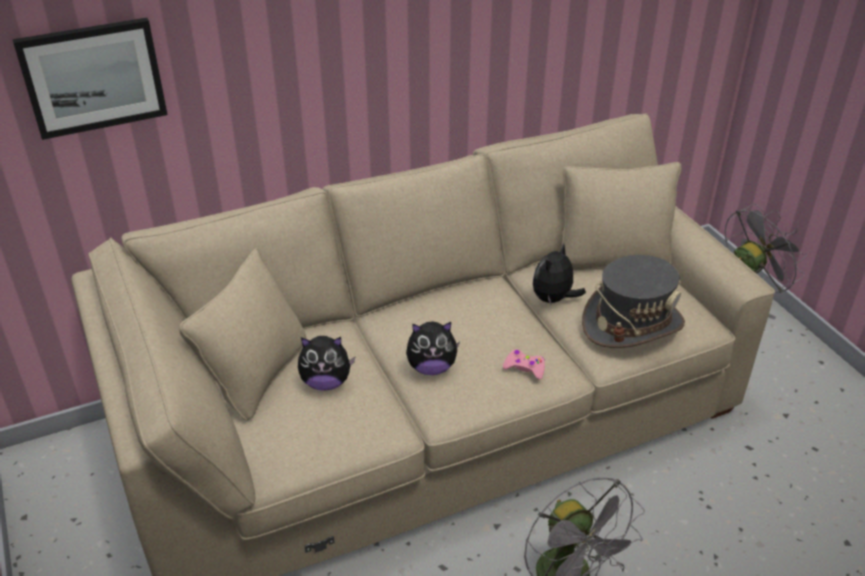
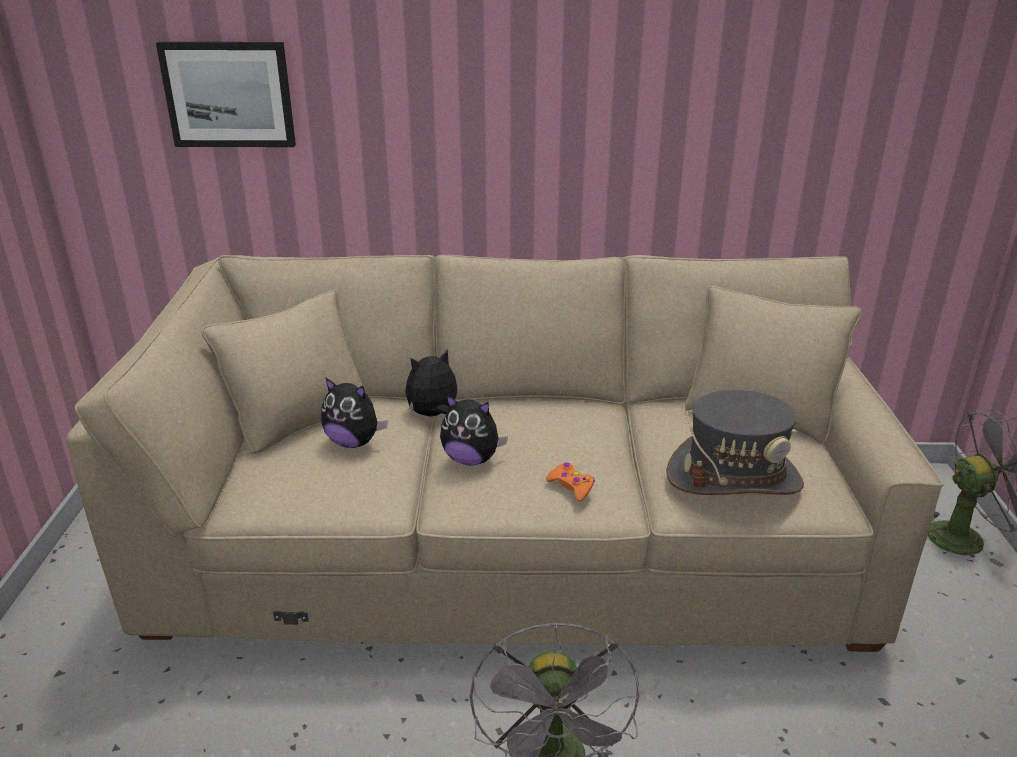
camera: 25 degrees right, 10 degrees down
(524, 368) = (571, 486): pink game controller -> orange game controller
(554, 299) = (658, 434): plush toy -> plush toy (434, 415)

